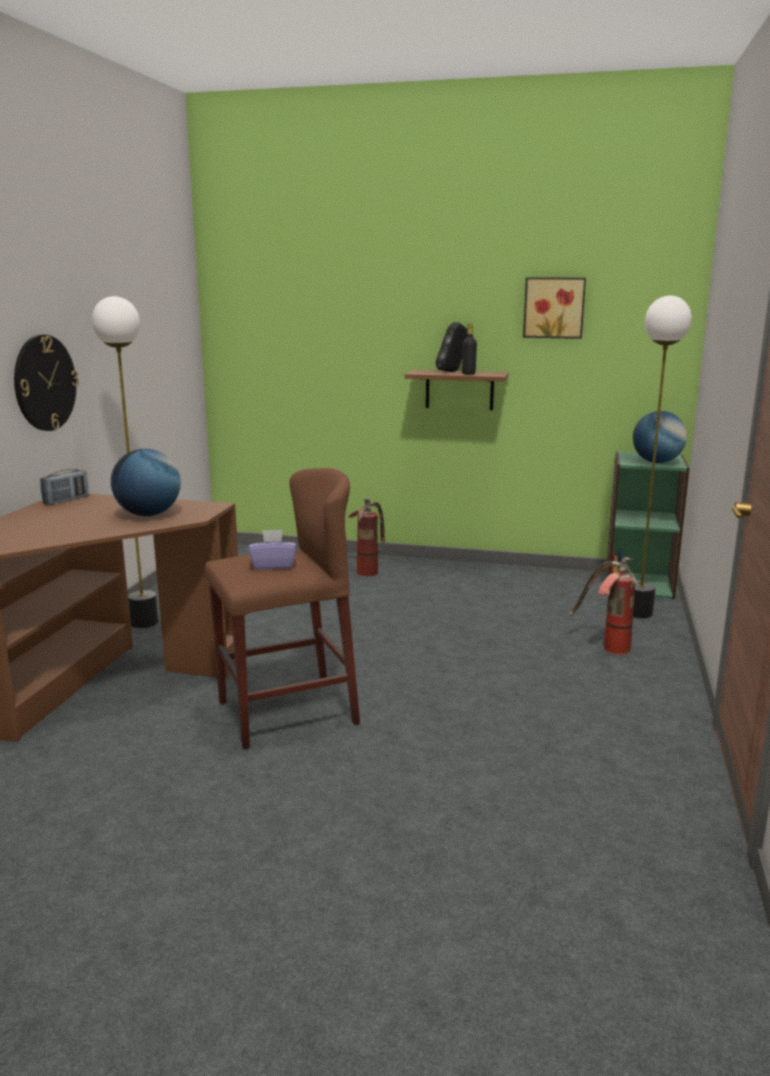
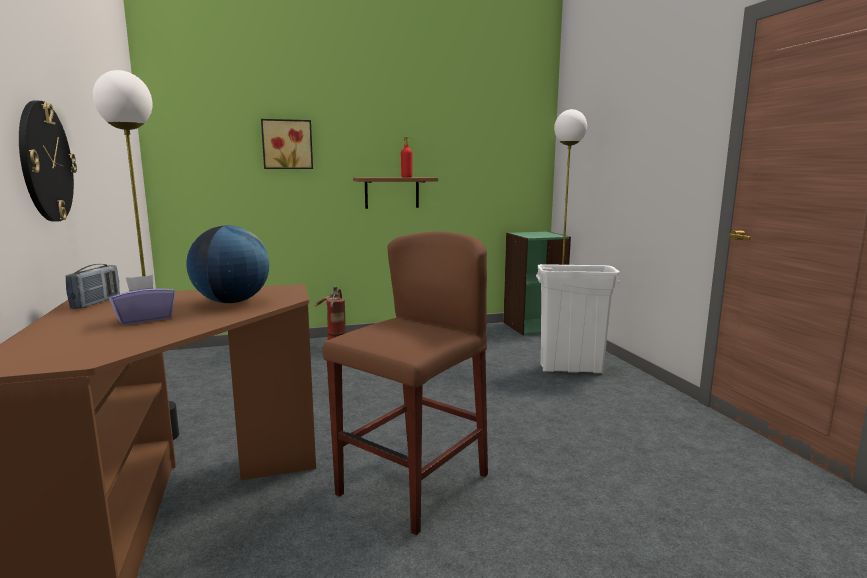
camera: 30 degrees left, 5 degrees down
(273, 565) = (409, 331): purple tissue box -> purple tissue box (144, 319)
(453, 371) = (390, 177): black speaker -> none
(468, 374) = (406, 177): black bottle -> red bottle
(554, 307) = (459, 127): picture -> picture (287, 144)
(605, 647) = (571, 369): fire extinguisher -> white trash can
(657, 462) = (545, 235): globe -> none

